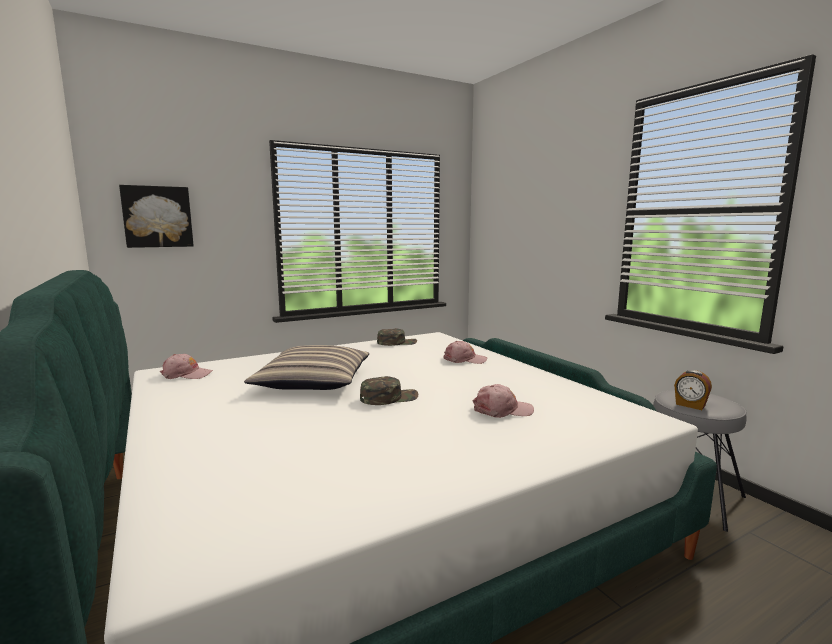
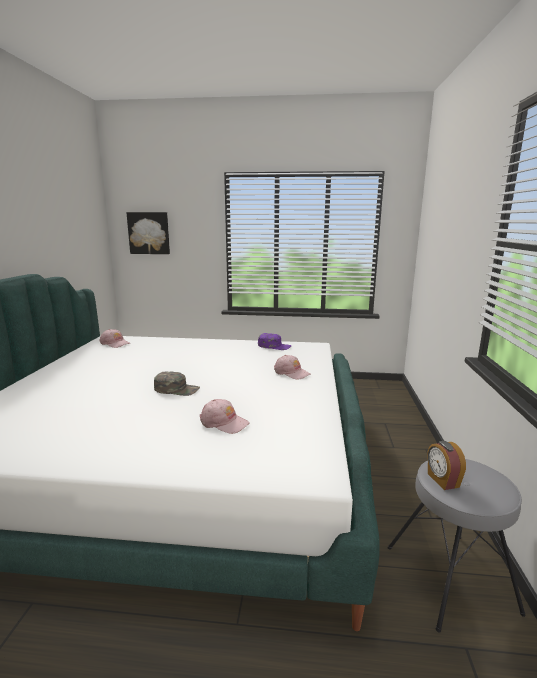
camera: 35 degrees right, 5 degrees up
(313, 381) = (162, 364): pillow -> none
(397, 342) = (274, 346): green cap -> purple cap

